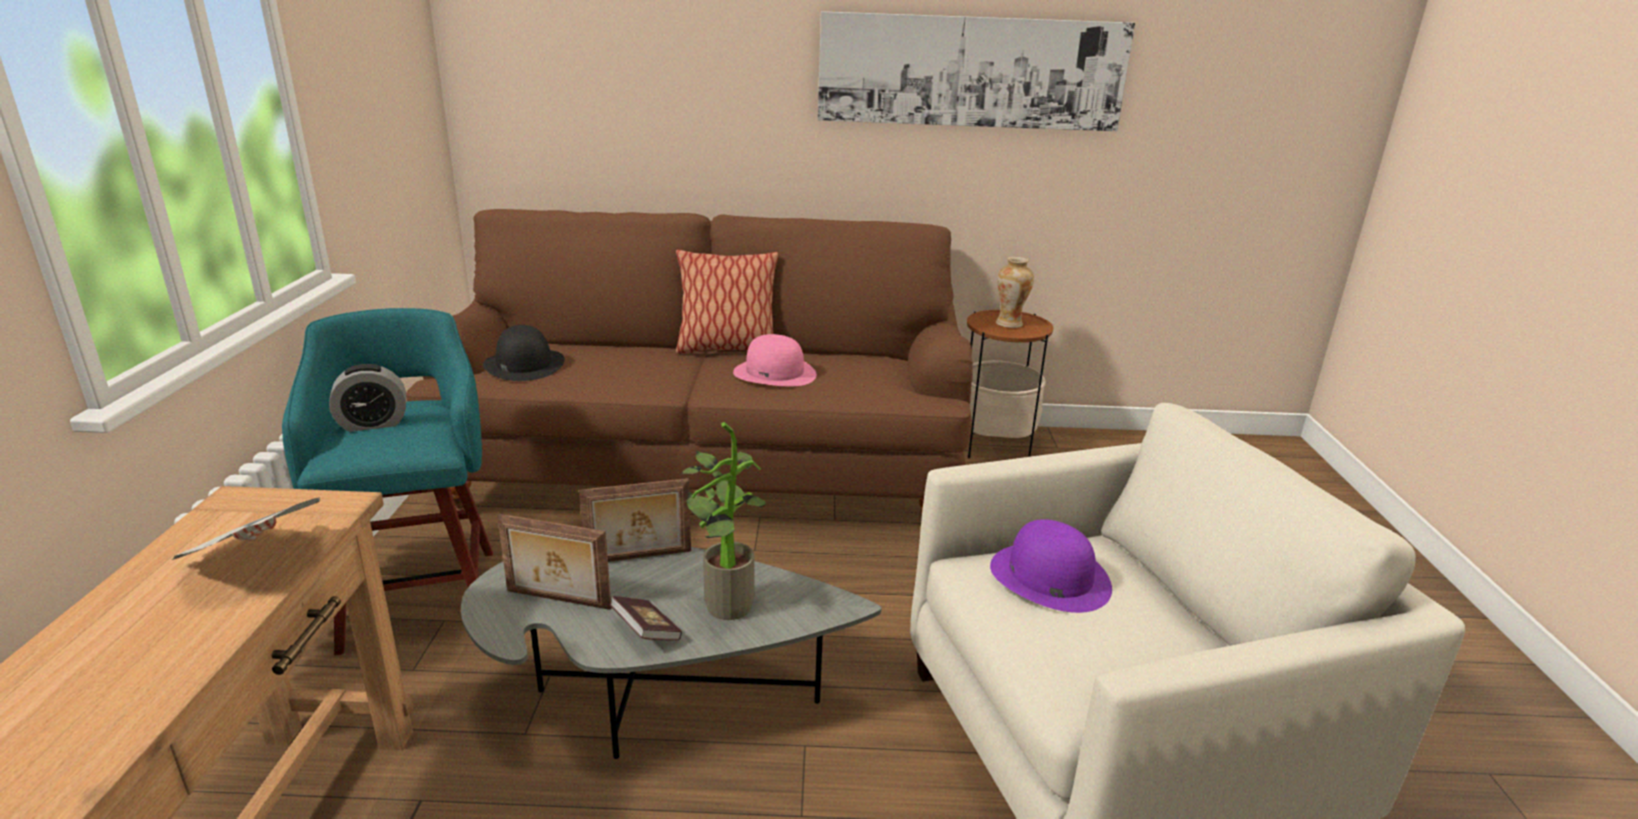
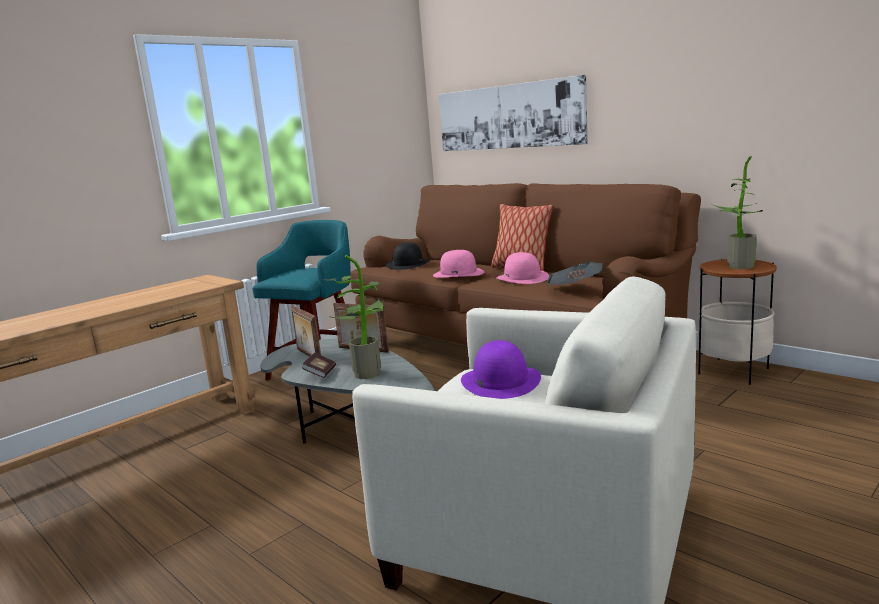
camera: 45 degrees right, 10 degrees down
(256, 560) = (176, 291): newspaper -> newspaper (574, 290)
(373, 424) = (298, 270): alarm clock -> none
(657, 376) = (458, 273): none -> pink hat
(971, 72) = (713, 72): picture -> picture (508, 117)
(1009, 324) = (736, 266): vase -> potted plant

